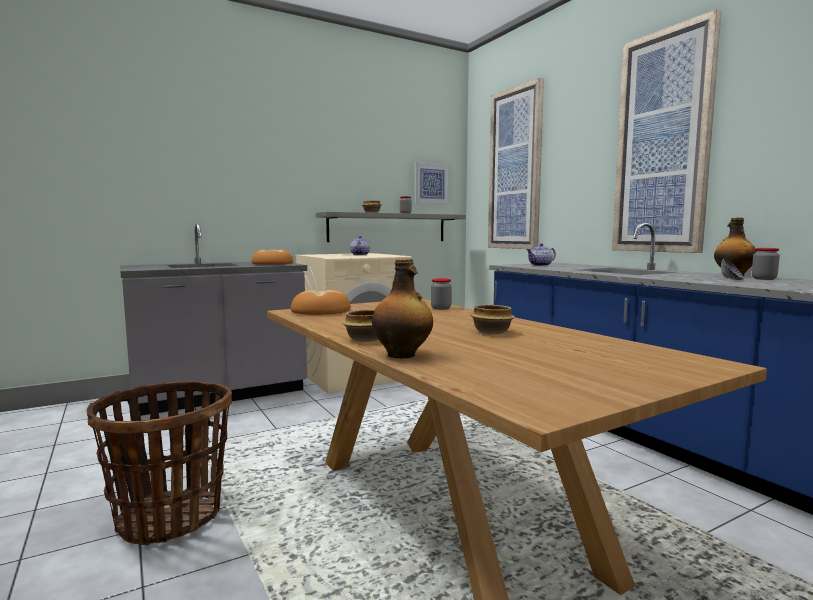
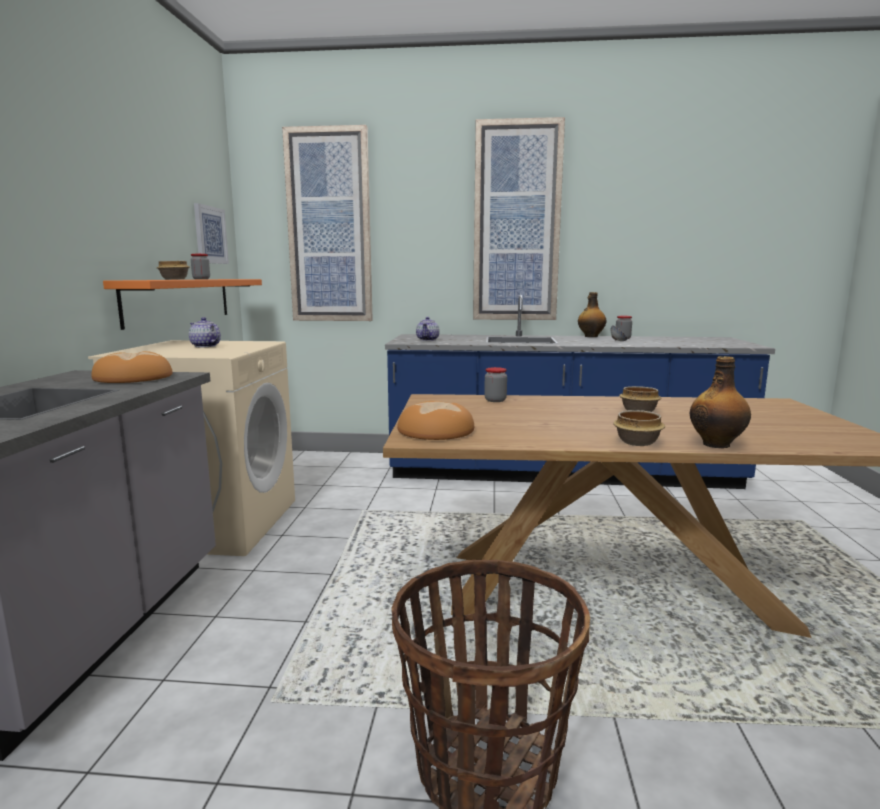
camera: 55 degrees left, 5 degrees up
(388, 227) = (180, 300): grey shelf -> orange shelf

